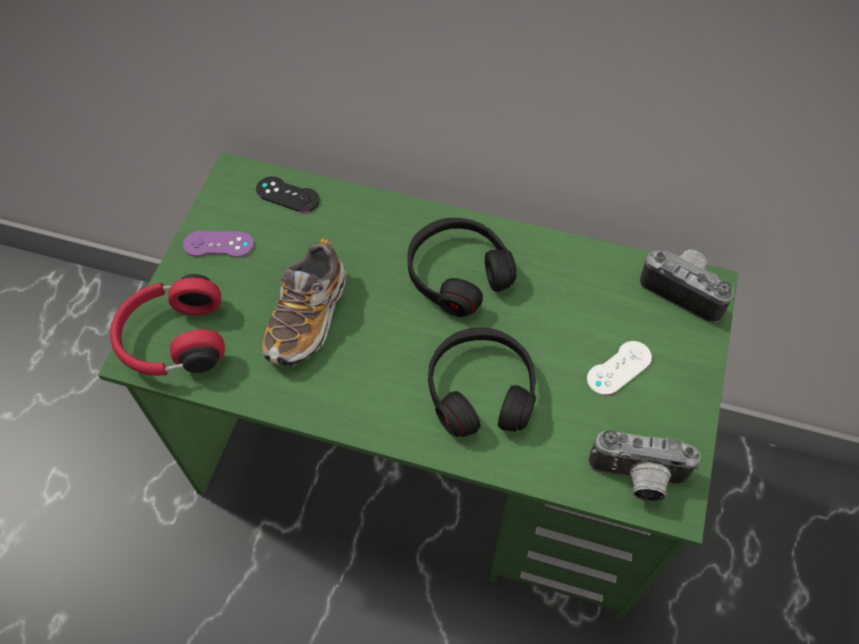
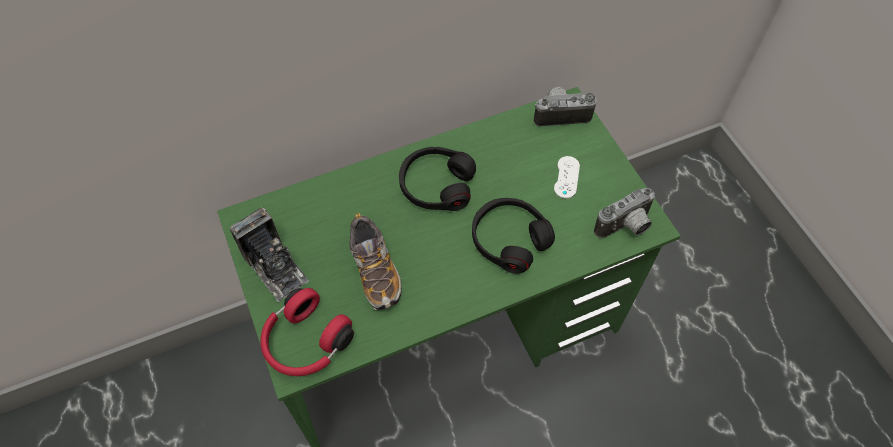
camera: 40 degrees left, 0 degrees up
(218, 244) = (275, 267): purple game controller -> camera
(287, 195) = (289, 208): black game controller -> none

